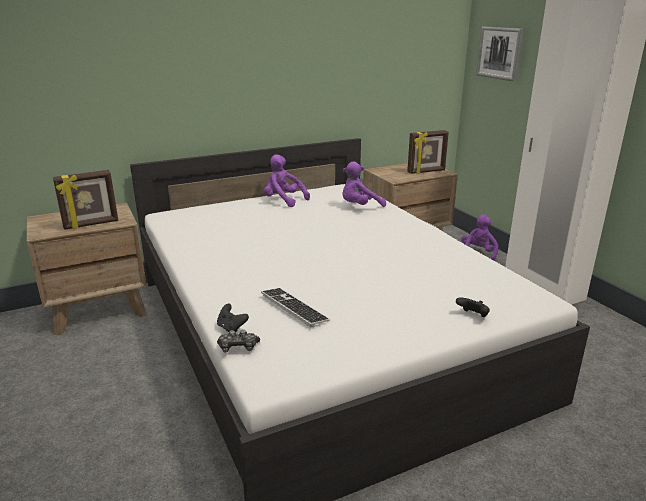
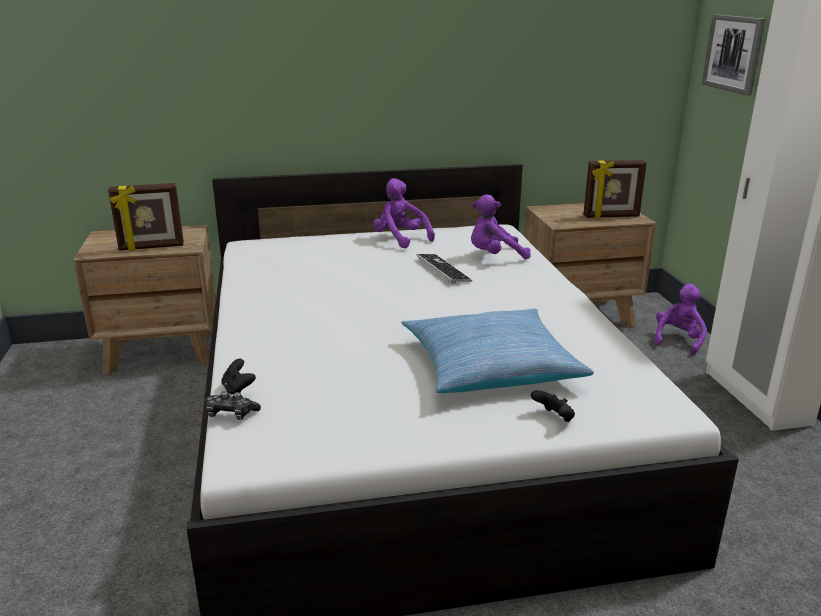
camera: 15 degrees right, 0 degrees up
(294, 308) = (326, 375): keyboard -> keyboard (443, 270)
(407, 285) = (490, 365): none -> pillow

